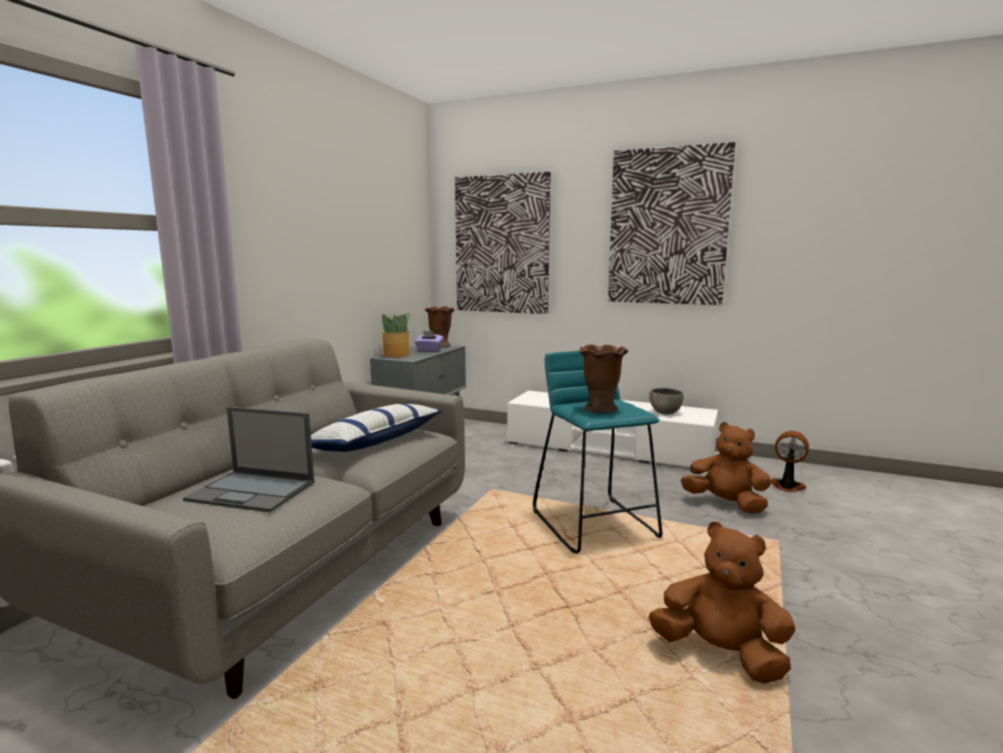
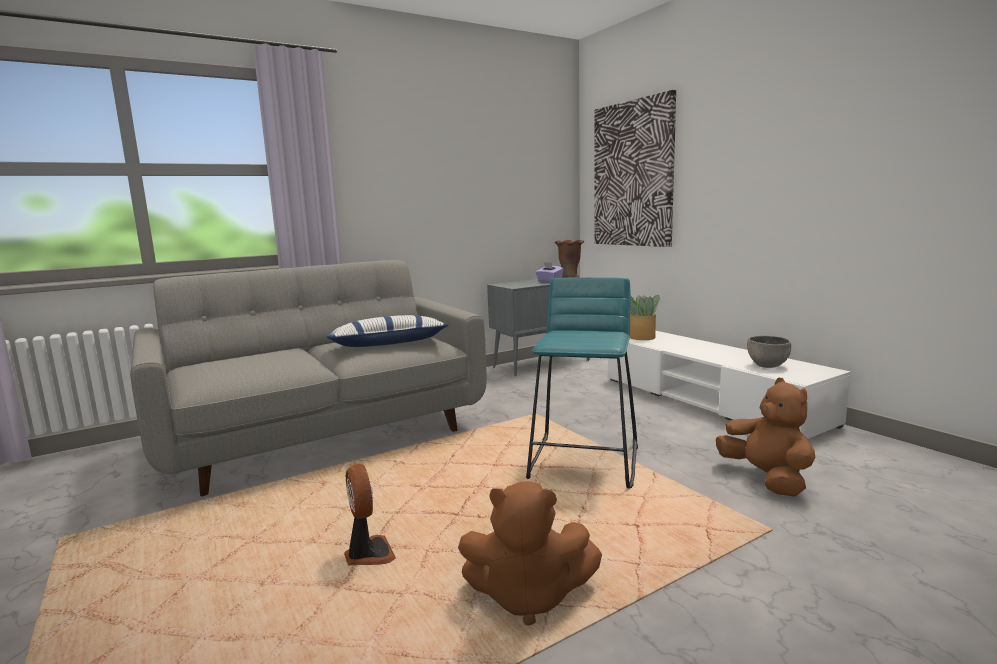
camera: 35 degrees right, 0 degrees up
(253, 491) = (258, 361): laptop -> none
(397, 355) = (513, 283): potted plant -> potted plant (642, 337)
(600, 409) = (577, 337): brown vase -> none
(668, 227) = (796, 137): picture -> none
(720, 654) = (528, 597): brown plush toy -> brown plush toy turned 120 degrees clockwise
(787, 487) = (892, 482): fan -> fan (368, 554)

